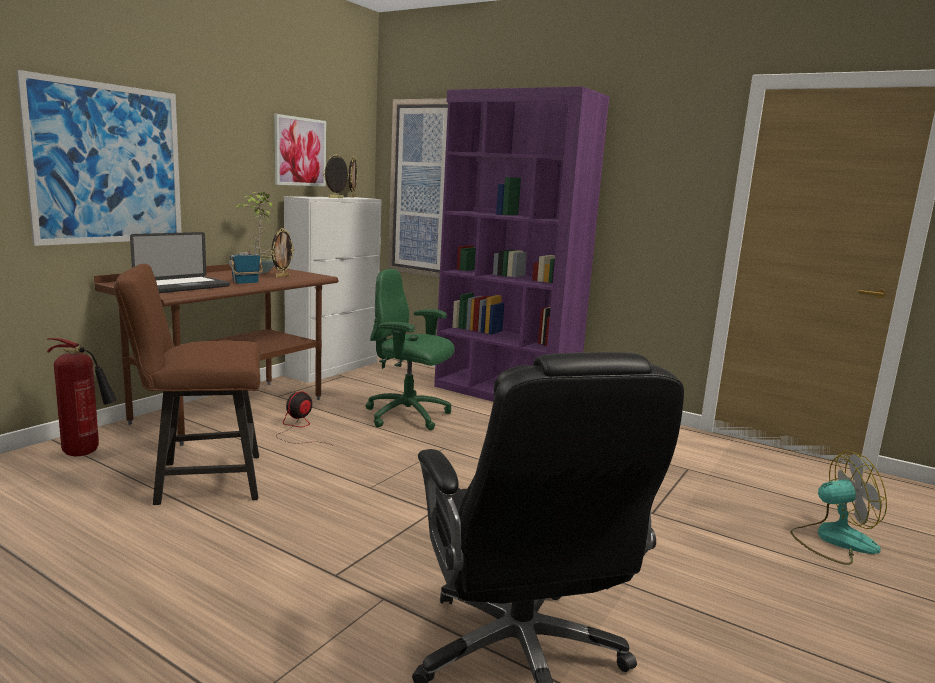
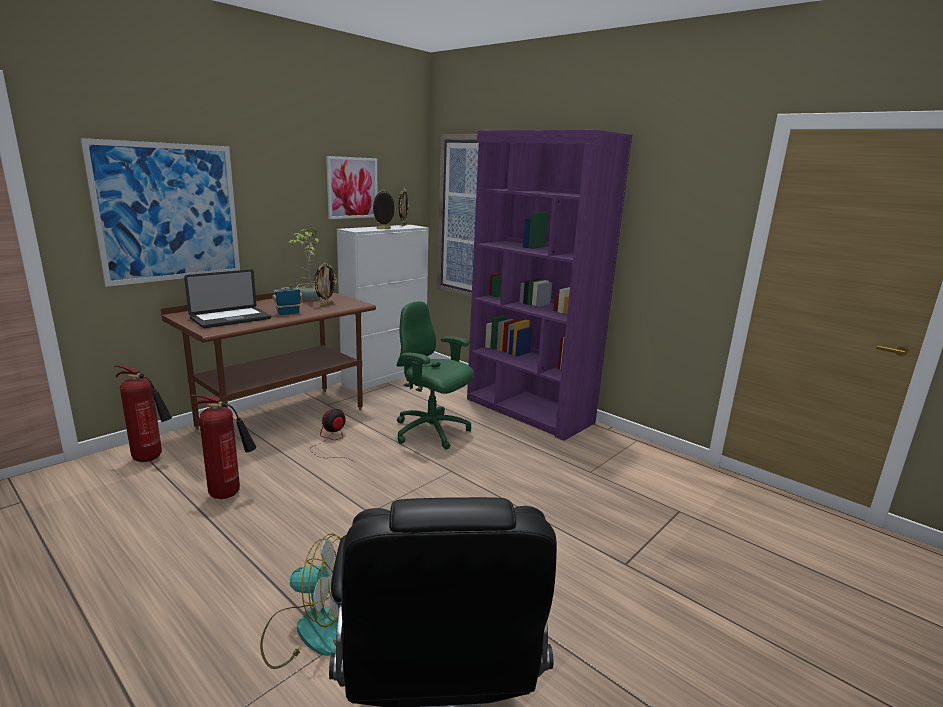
camera: 10 degrees right, 5 degrees up
(200, 480) = (229, 494): brown chair -> fire extinguisher
(833, 540) = (809, 616): fan -> fan (308, 630)

